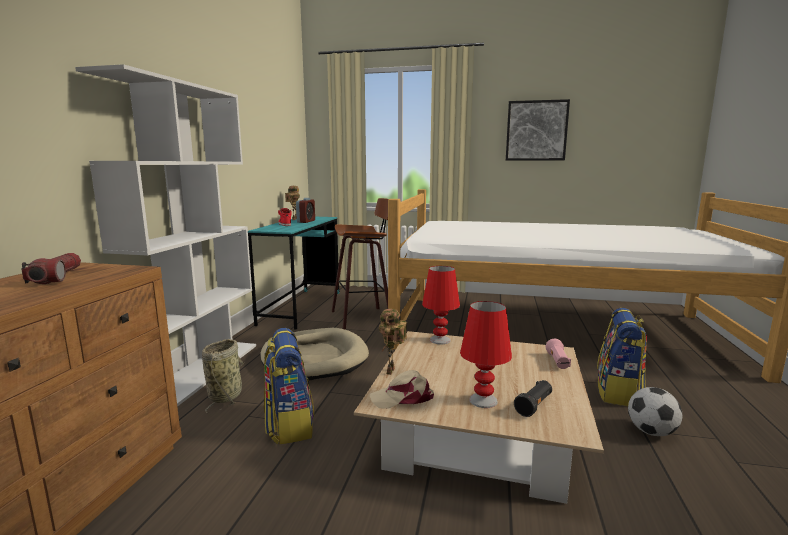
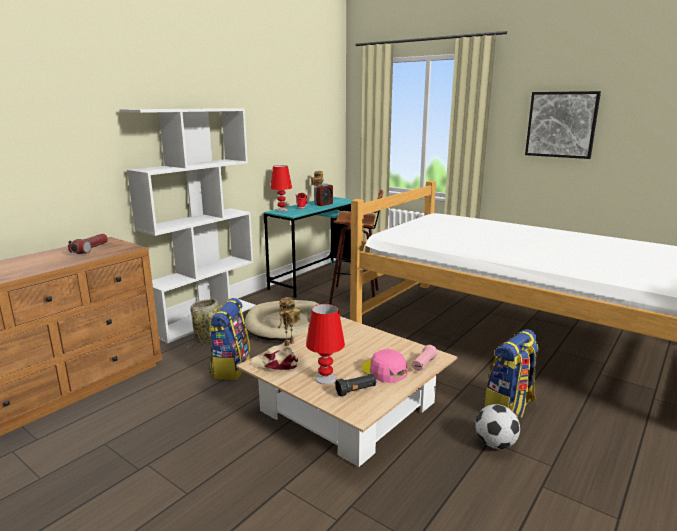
camera: 25 degrees right, 5 degrees up
(440, 340) = (354, 328): red table lamp -> red table lamp (282, 210)
(530, 377) = (384, 371): none -> pink cap

